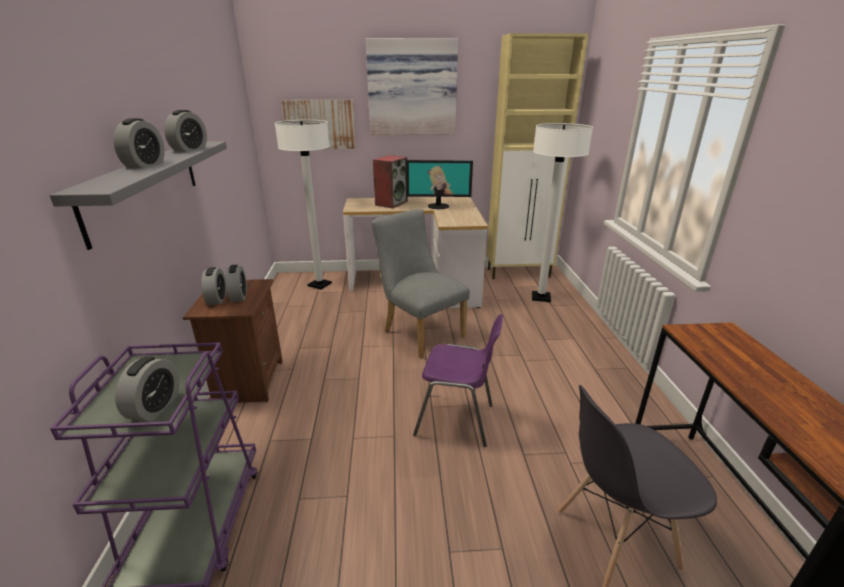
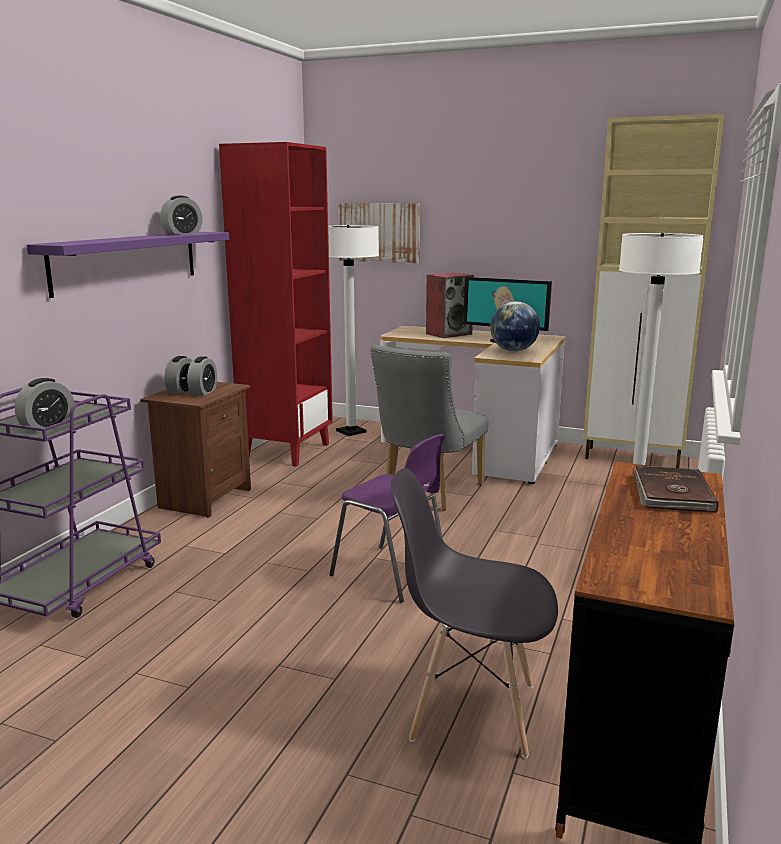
camera: 25 degrees right, 10 degrees down
(145, 164) = (123, 238): alarm clock -> none
(145, 186) = (127, 261): grey shelf -> purple shelf
(283, 314) = (286, 451): none -> red bookcase
(412, 88) = (493, 189): picture -> none
(419, 332) = (428, 493): grey chair -> grey chair turned 135 degrees counterclockwise
(456, 215) = (513, 350): none -> globe
(738, 352) = (671, 493): none -> brown book

